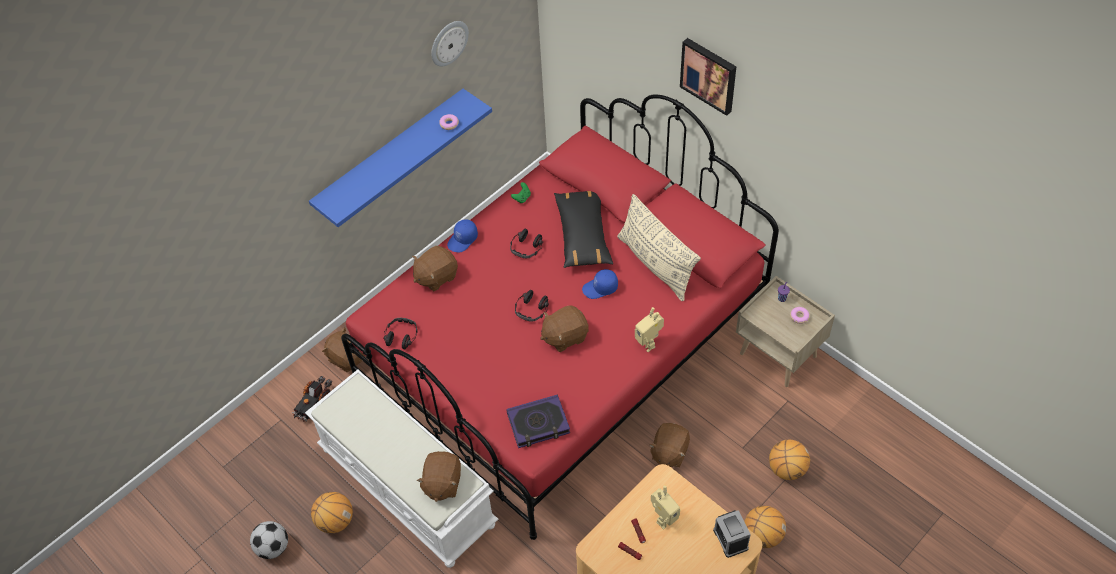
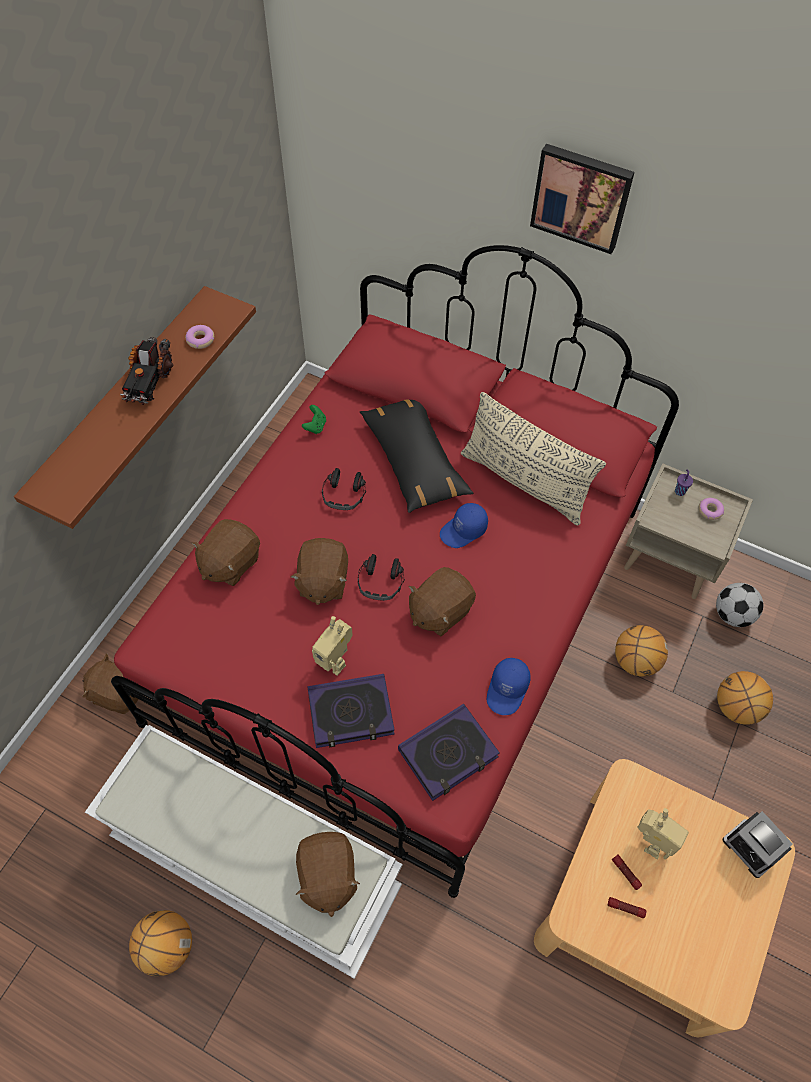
camera: 20 degrees left, 5 degrees up
(273, 547) = (83, 1017): football -> football (732, 615)
(313, 403) = (87, 772): toy truck -> toy truck (148, 380)
(391, 155) = (123, 402): blue shelf -> brown shelf
(401, 336) = (205, 664): headphones -> none
(448, 42) = (177, 214): wall clock -> none
(463, 240) = (252, 502): blue cap -> blue cap (508, 690)
(484, 386) = (351, 713): none -> book
(649, 342) = (556, 594): toy robot -> toy robot (335, 660)
(669, 452) = (586, 722): brown plush toy -> brown plush toy (322, 581)
(762, 535) = (742, 807): basketball -> basketball (635, 661)

